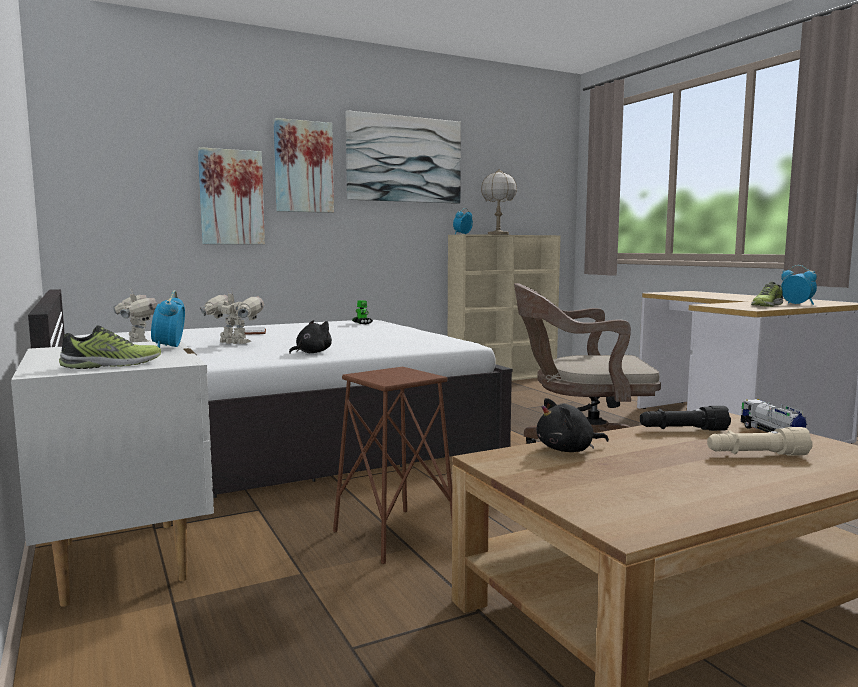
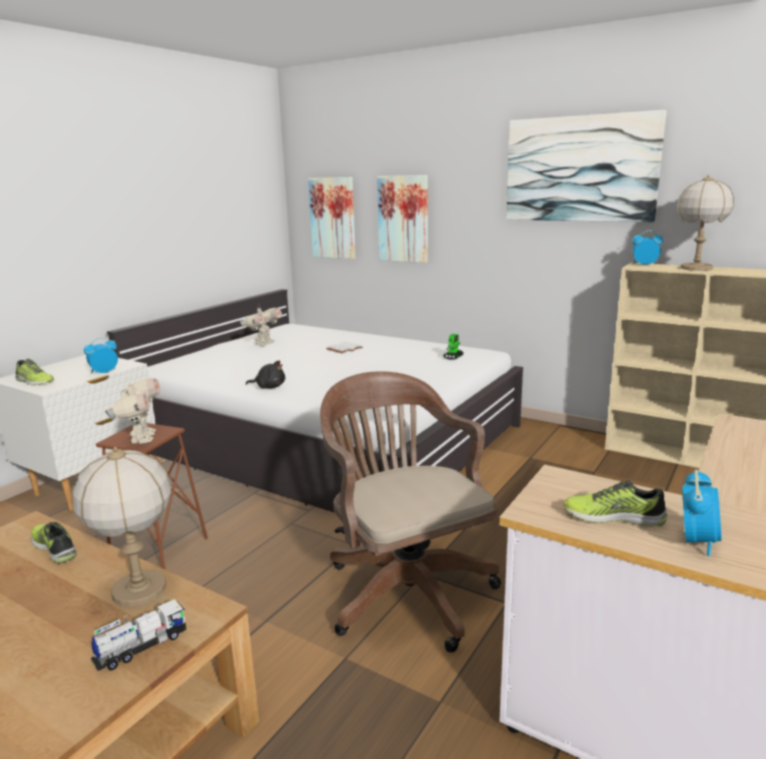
camera: 60 degrees right, 10 degrees up
(234, 343) = (285, 360): toy robot -> toy robot (141, 438)
(303, 167) = (466, 186): picture -> picture (333, 218)
(568, 450) = (55, 548): black plush toy -> shoe
(682, 430) = (140, 590): black flashlight -> table lamp
(756, 455) = (51, 642): beige flashlight -> none

